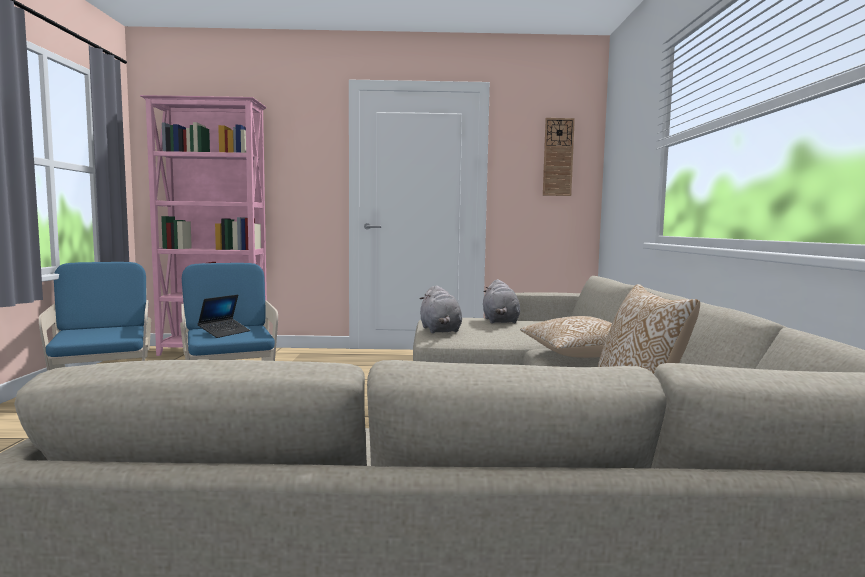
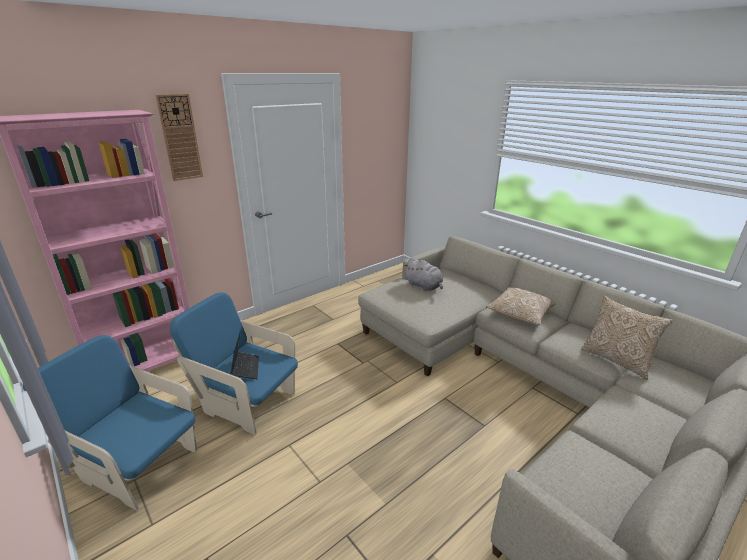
camera: 40 degrees left, 20 degrees up
(440, 331) = (413, 311): grey plush toy -> none
(558, 157) = (384, 133): wall clock -> wall clock (180, 138)

